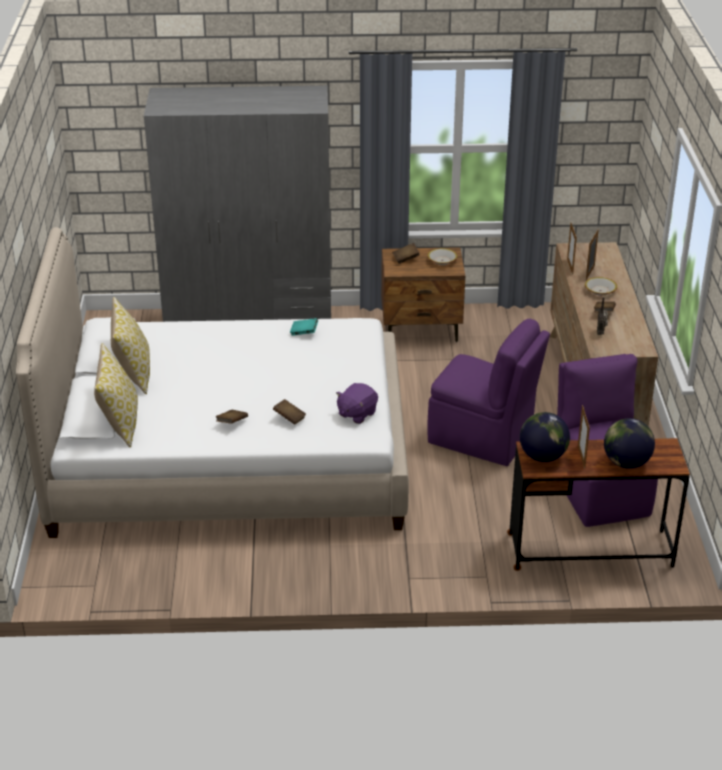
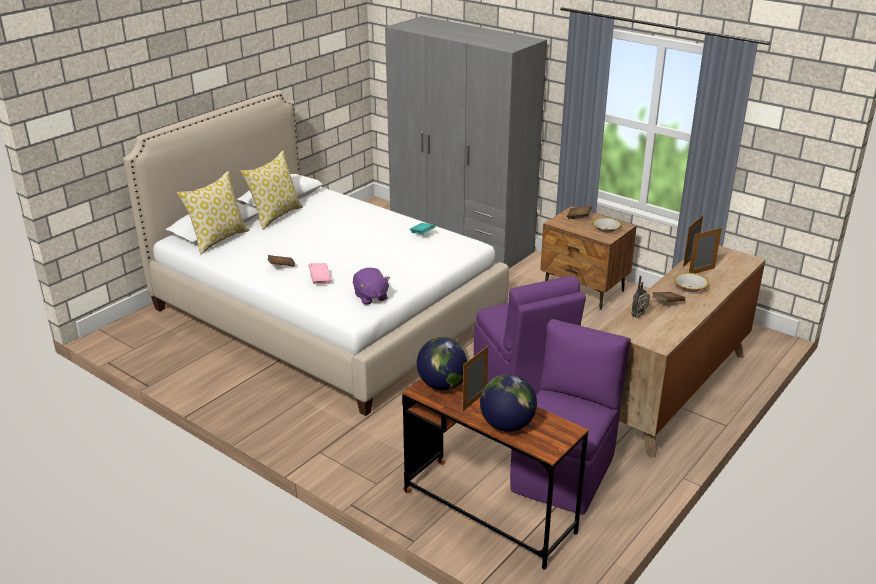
camera: 40 degrees right, 5 degrees down
(289, 418) = (320, 279): brown book -> pink book
(356, 414) = (370, 297): purple plush toy -> purple plush toy turned 105 degrees counterclockwise

